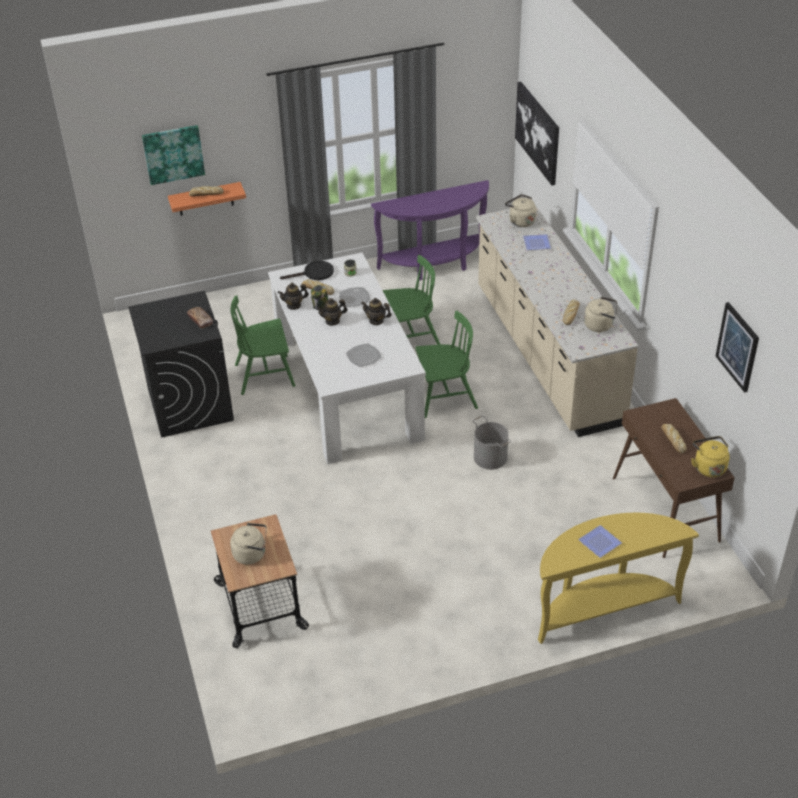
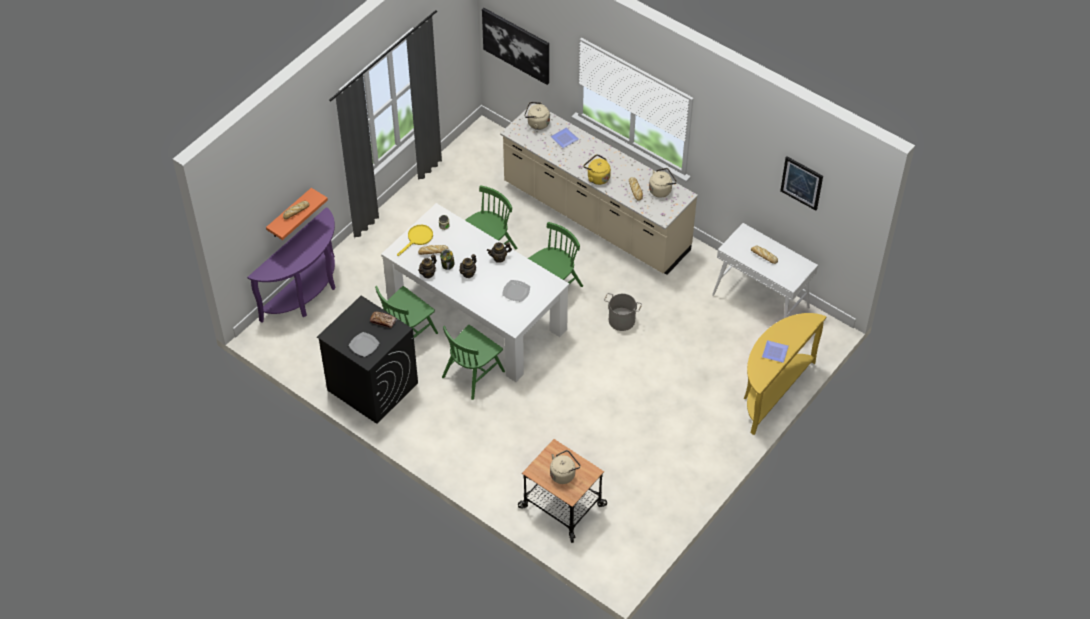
camera: 35 degrees left, 10 degrees up
(173, 154) = (268, 193): picture -> none
(293, 437) = (473, 374): none -> green chair
(314, 273) = (418, 238): black frying pan -> yellow frying pan
(354, 298) = (466, 246): plate -> plate (364, 345)
(435, 265) = (452, 176): purple console table -> purple console table (306, 294)
(666, 510) = (761, 301): brown console table -> white console table
(708, 467) = (798, 265): yellow kettle -> yellow kettle (597, 177)

